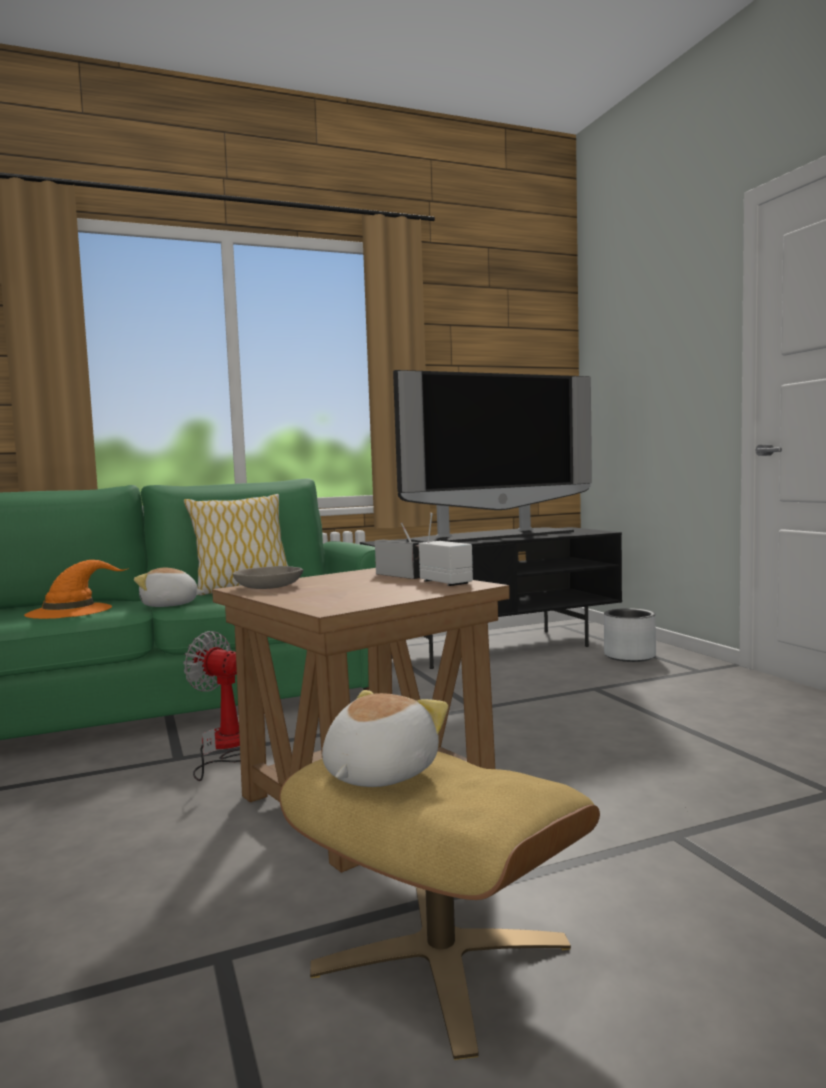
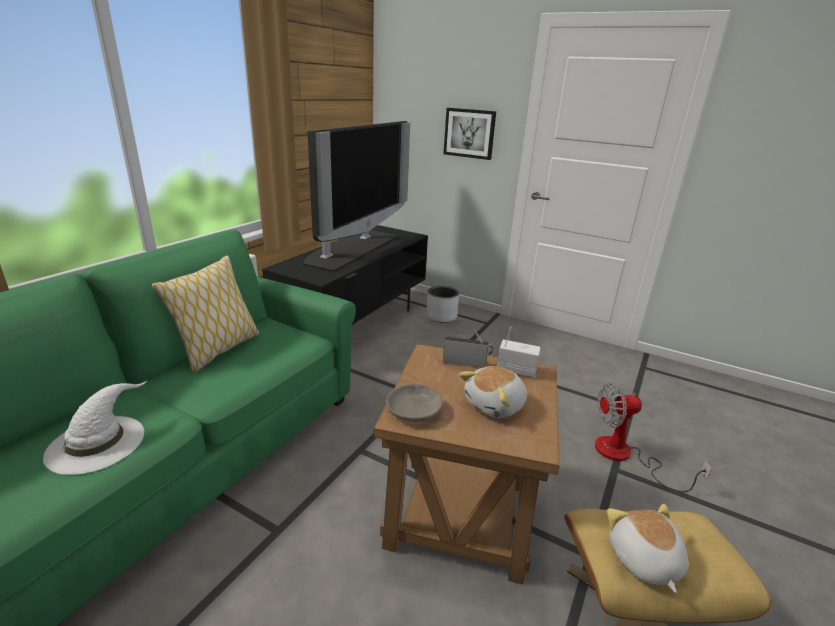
camera: 40 degrees left, 20 degrees up
(70, 610) = (97, 442): orange hat -> white hat
(169, 605) = (196, 400): plush toy -> plush toy (495, 405)
(224, 747) = (298, 501): fan -> fan (625, 456)
(677, 379) = (469, 133): none -> picture

